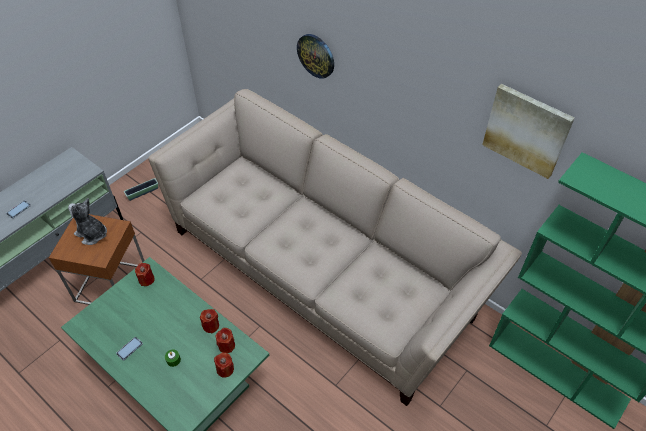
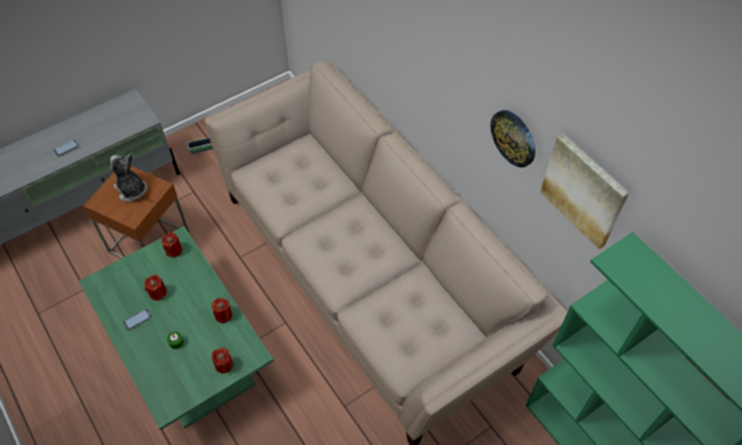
camera: 15 degrees right, 5 degrees up
(226, 345) = (233, 340): red candle -> red candle (158, 293)
(316, 55) = (396, 45): wall clock -> wall clock (514, 138)

